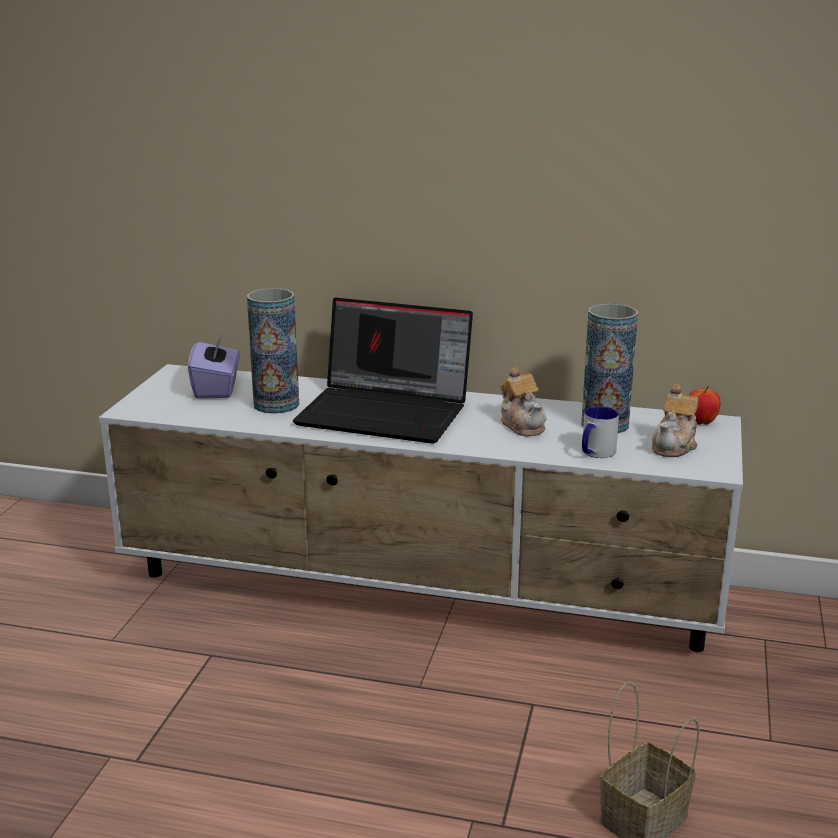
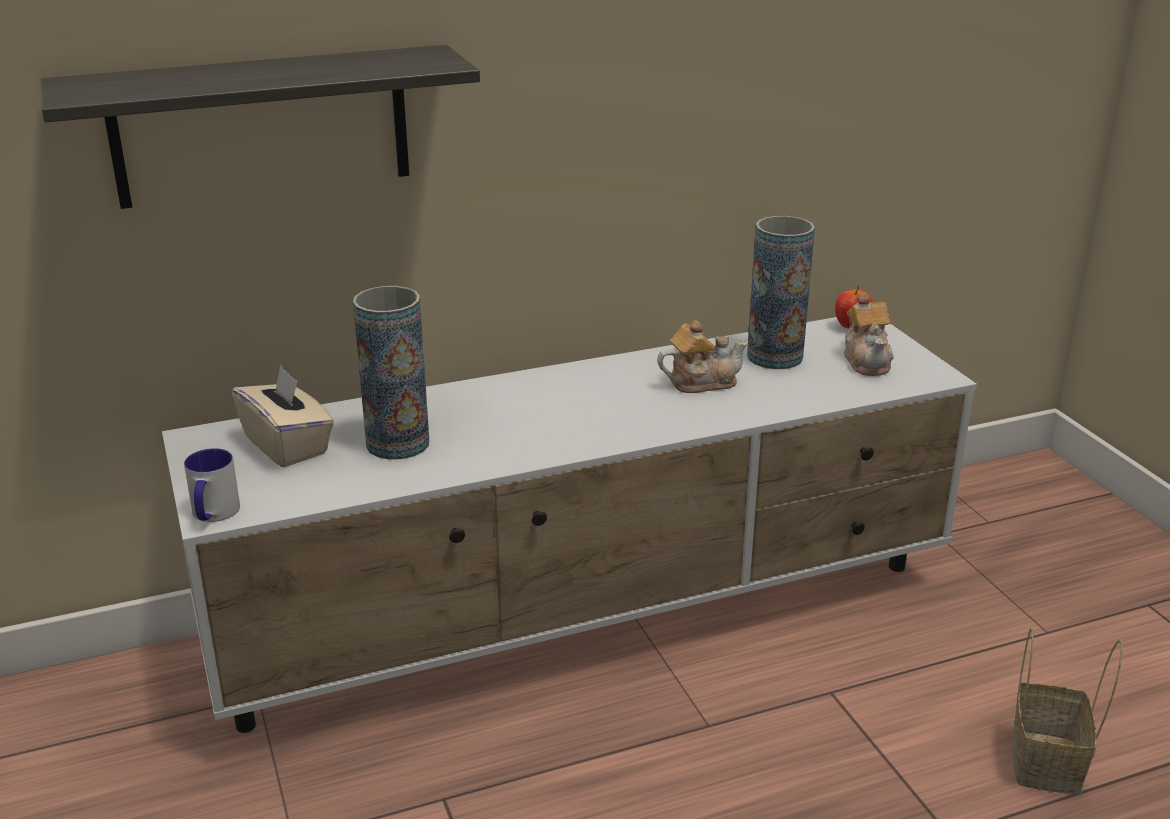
camera: 35 degrees left, 5 degrees up
(217, 388) = (287, 445): purple tissue box -> beige tissue box
(244, 169) = (261, 126): none -> shelf
(387, 412) = (542, 412): laptop -> none
(522, 425) = (701, 382): teapot -> teapot turned 45 degrees counterclockwise
(595, 453) = (814, 393): mug -> mug (213, 514)

